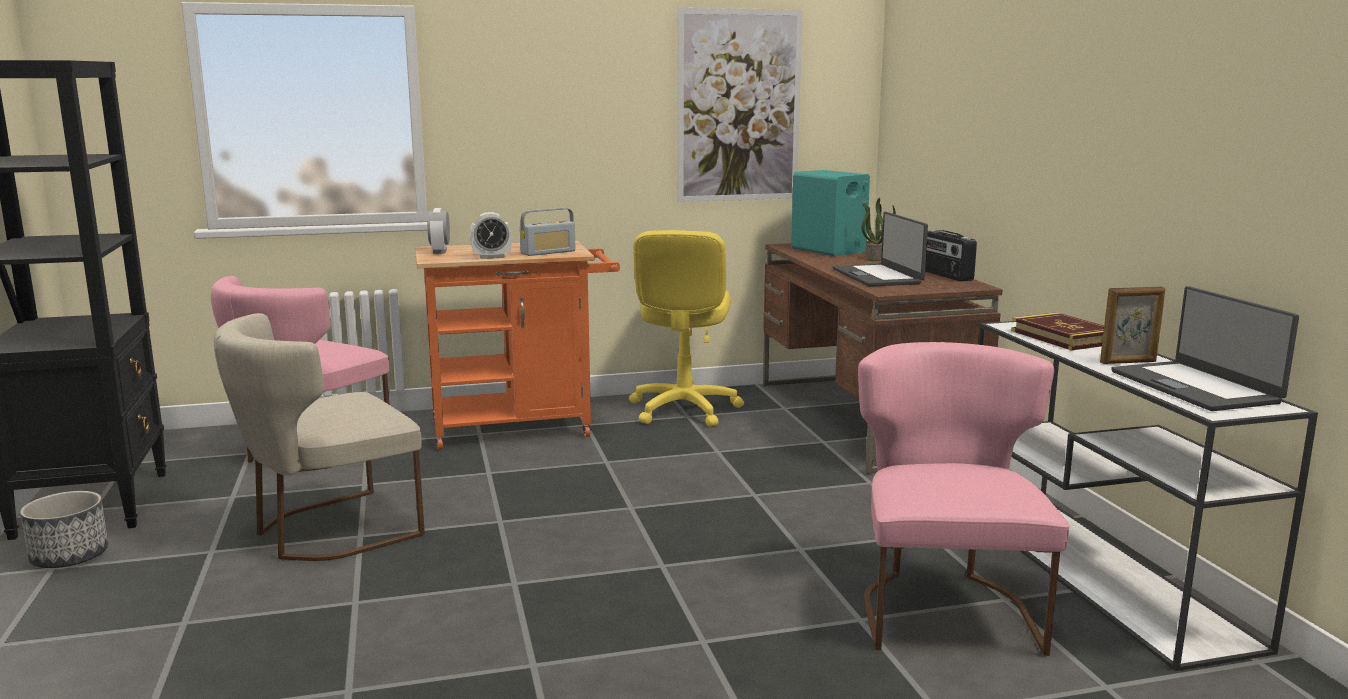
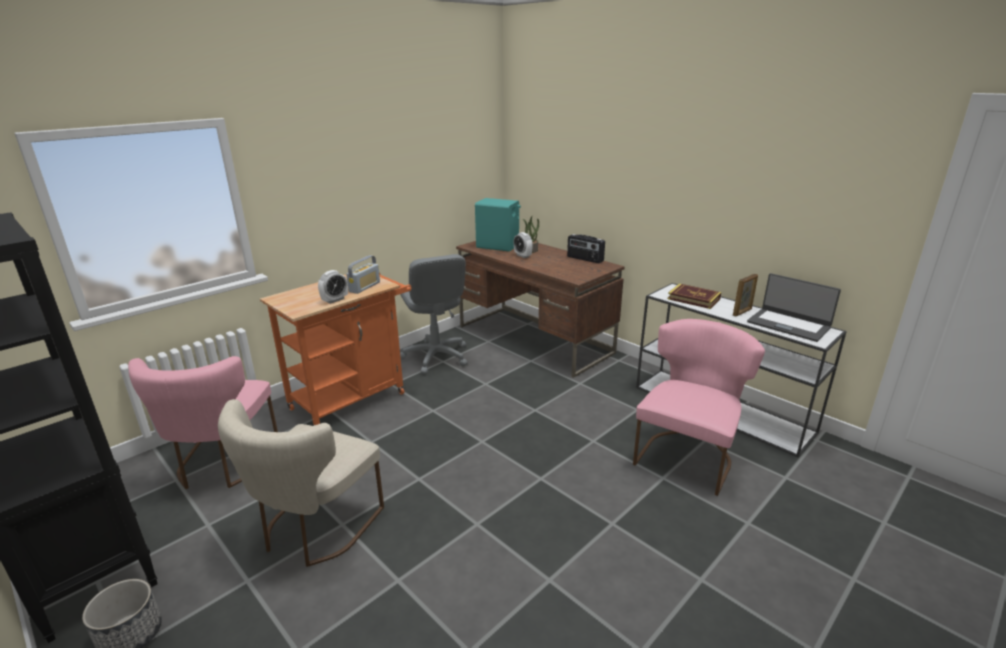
camera: 30 degrees left, 10 degrees up
(440, 251) = (288, 300): alarm clock -> alarm clock (522, 256)
(683, 409) = (435, 357): yellow office chair -> grey office chair
(738, 106) = (436, 164): picture -> none
(878, 276) = (555, 266): laptop -> none
(944, 607) = (687, 455): pink chair -> pink chair turned 60 degrees clockwise

